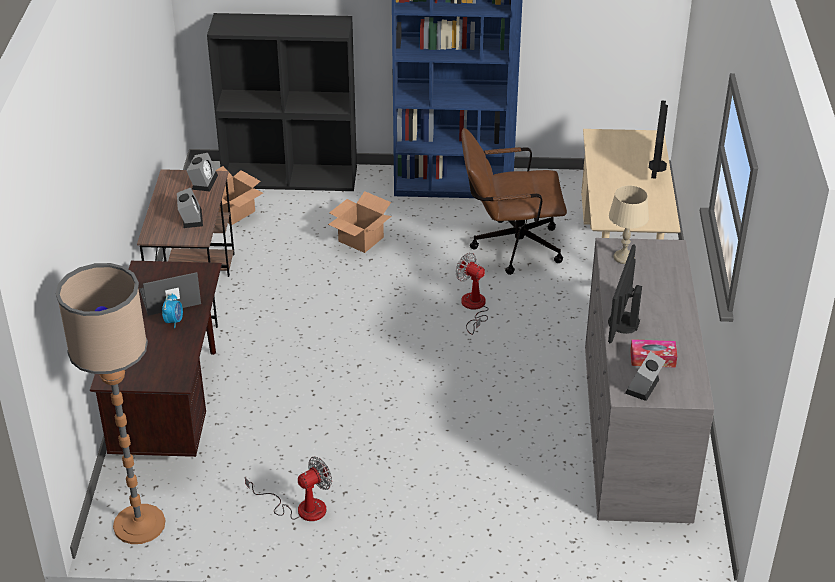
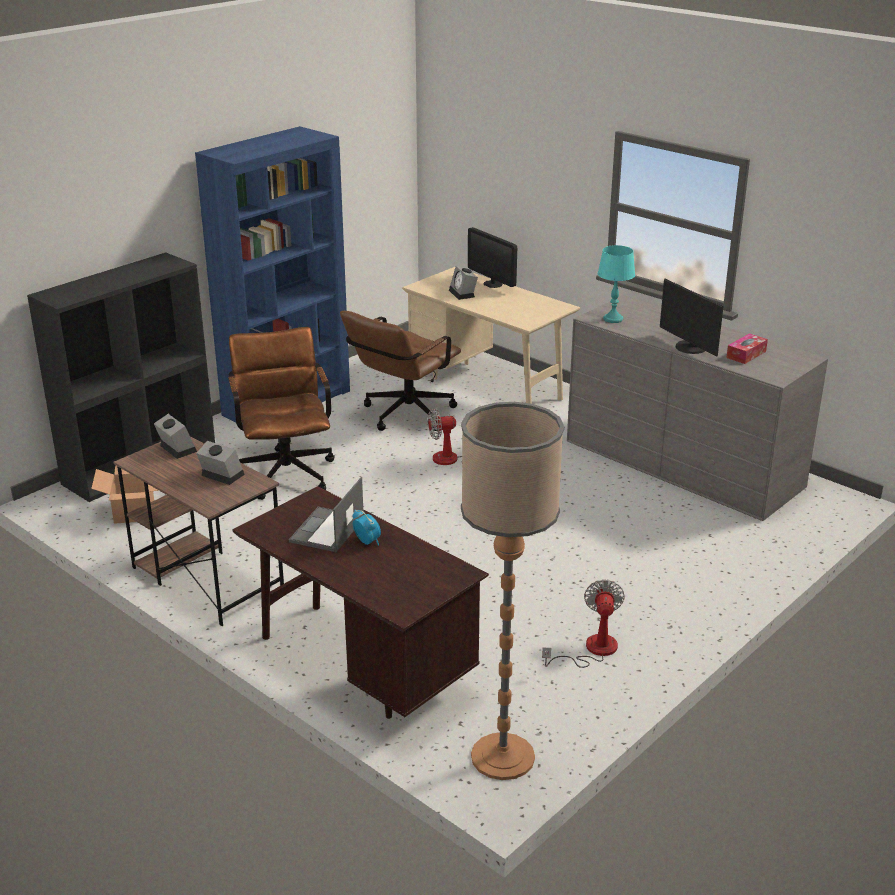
camera: 50 degrees left, 10 degrees down
(361, 239) = (285, 470): cardboard box -> brown office chair
(624, 258) = (613, 319): beige table lamp -> turquoise table lamp
(643, 388) = (776, 370): alarm clock -> alarm clock (463, 294)

